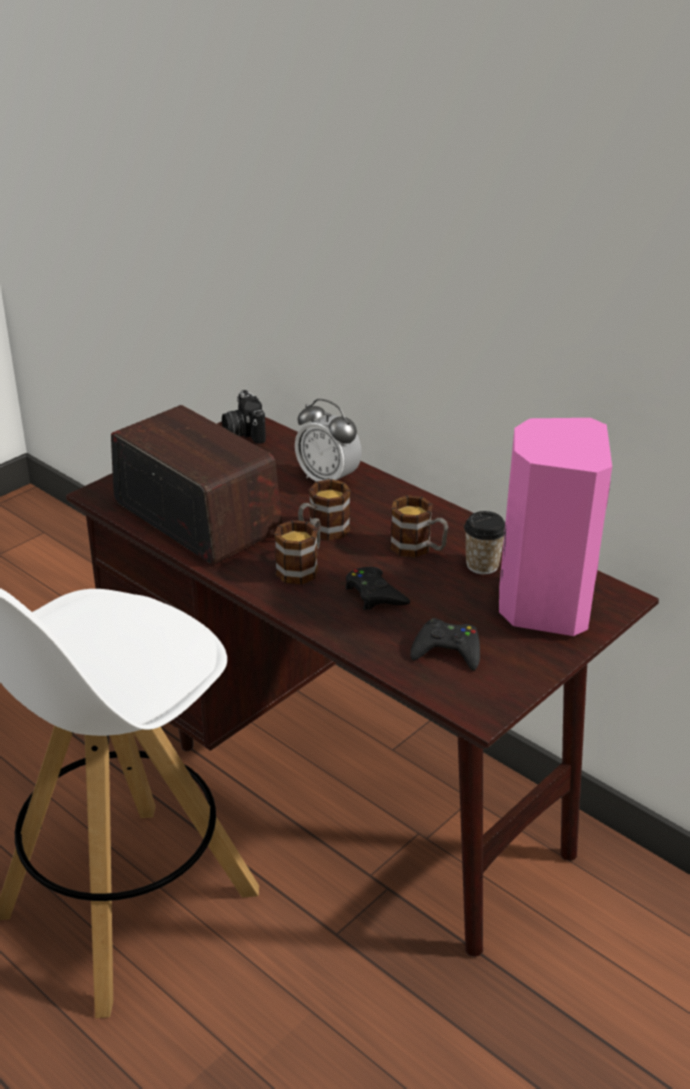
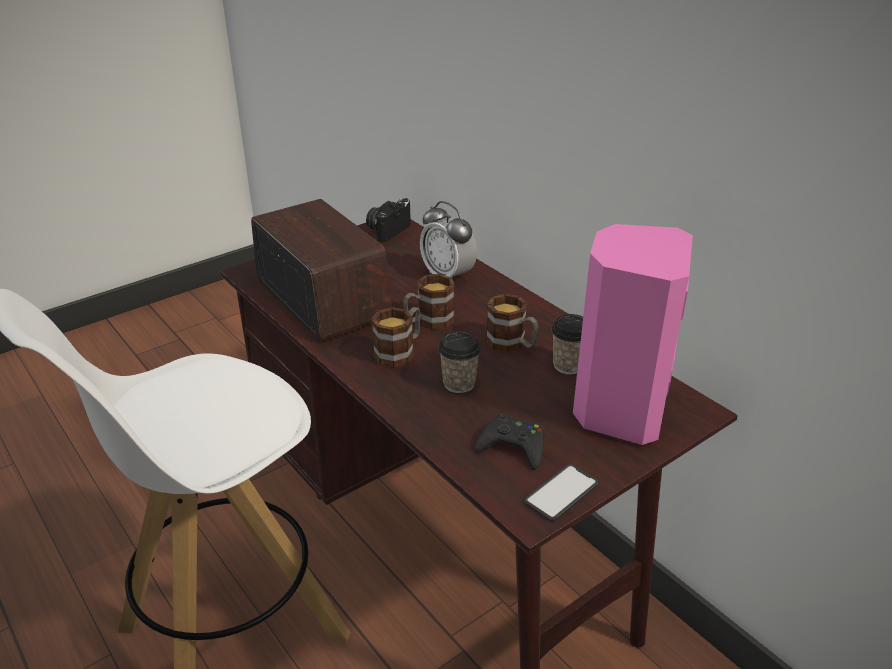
camera: 10 degrees right, 0 degrees up
(243, 432) = (387, 230): camera -> camera turned 45 degrees clockwise
(374, 594) = (459, 383): black game controller -> cup
(505, 689) = (561, 493): none -> phone

